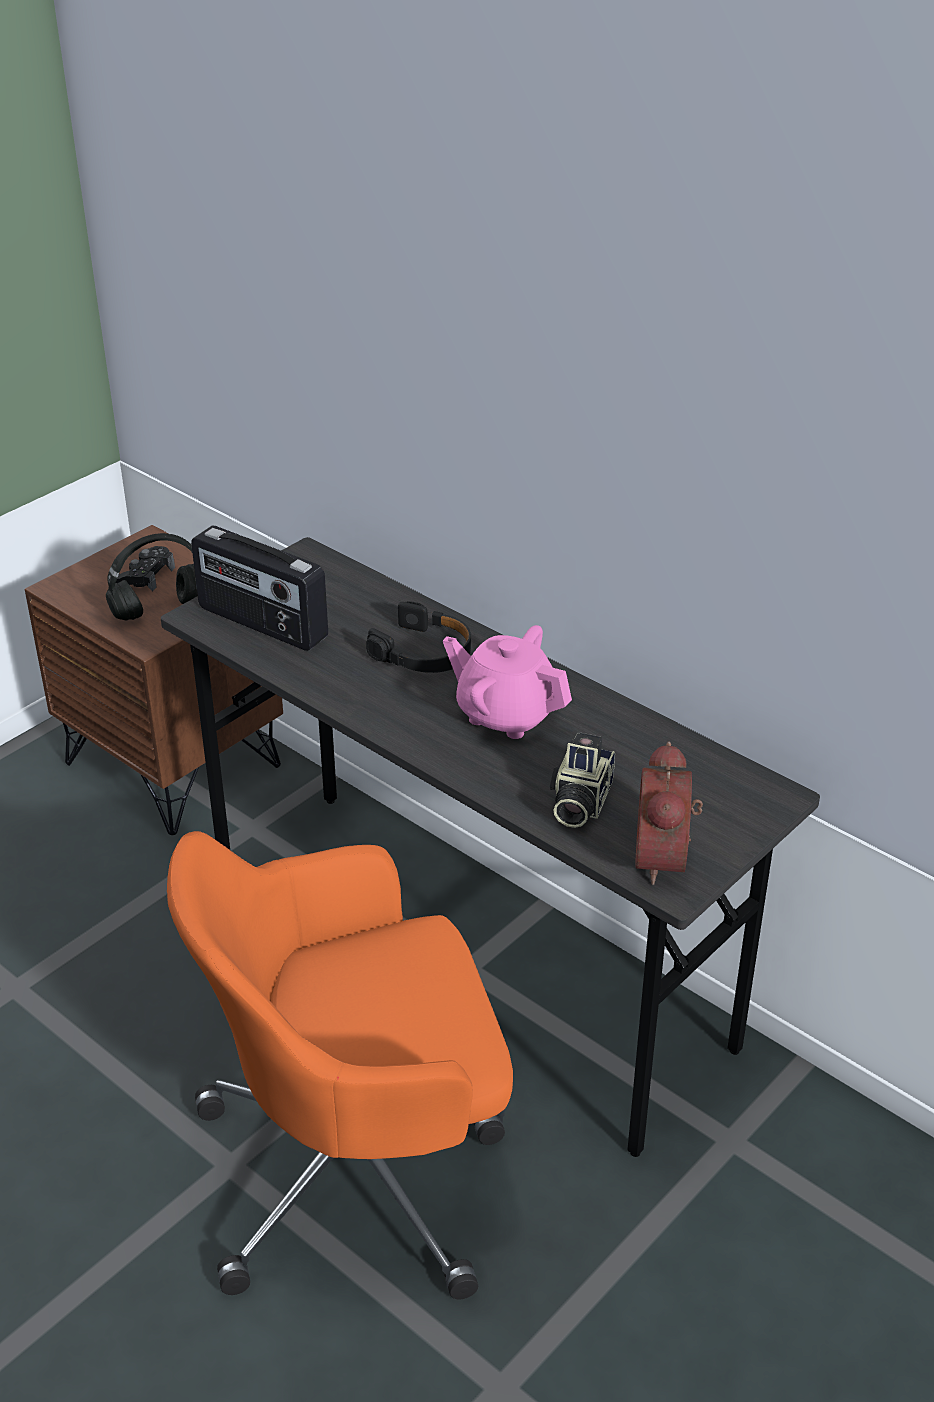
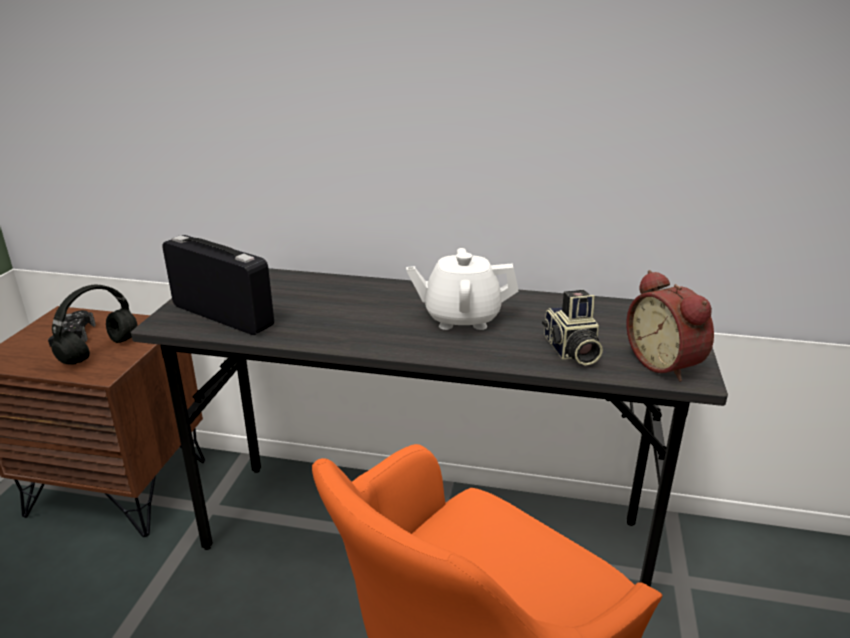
camera: 30 degrees left, 10 degrees down
(261, 624) = (223, 315): radio -> radio turned 150 degrees counterclockwise
(424, 652) = (365, 301): black headphones -> none
(506, 714) = (461, 318): pink teapot -> white teapot

